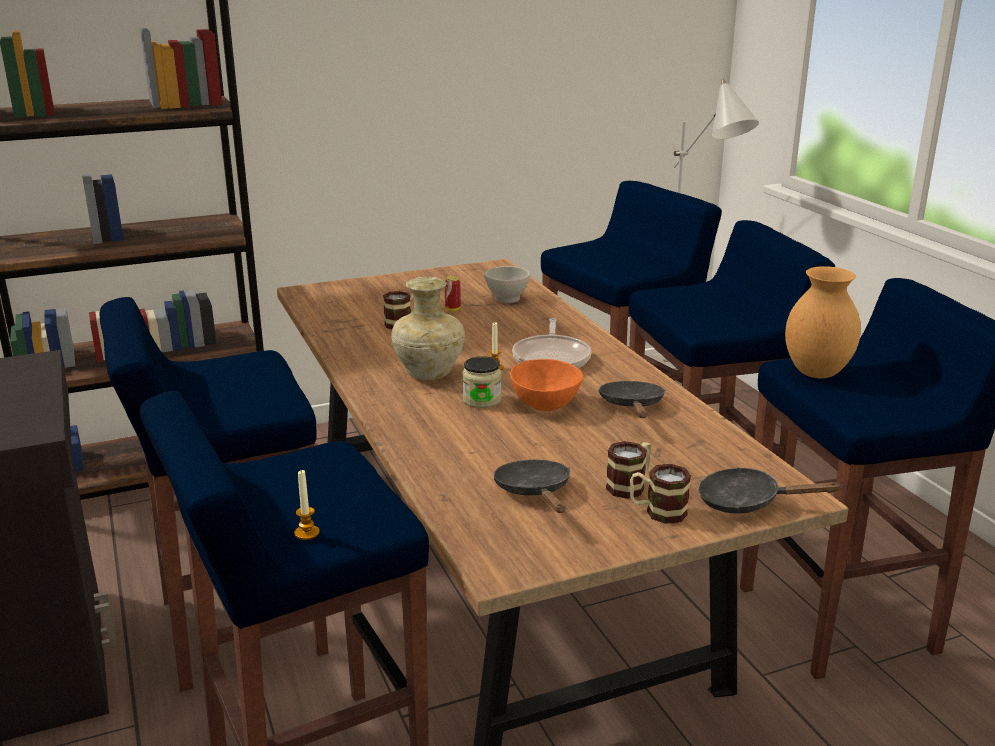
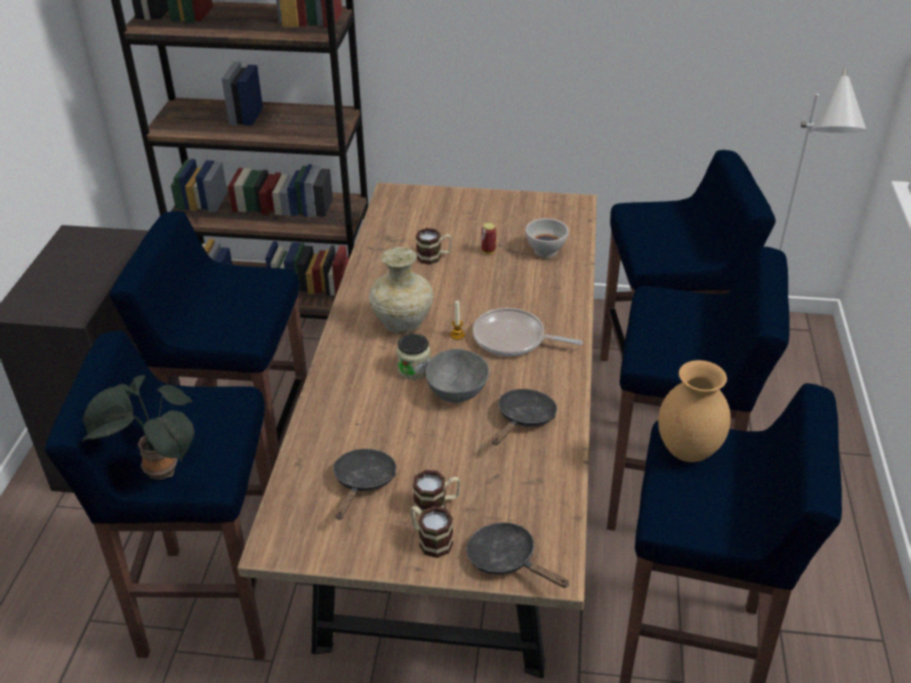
camera: 30 degrees right, 15 degrees up
(307, 533) = (157, 471): candle -> potted plant
(545, 404) = (458, 391): orange bowl -> grey bowl
(552, 358) = (513, 339): frying pan -> frying pan turned 75 degrees clockwise

